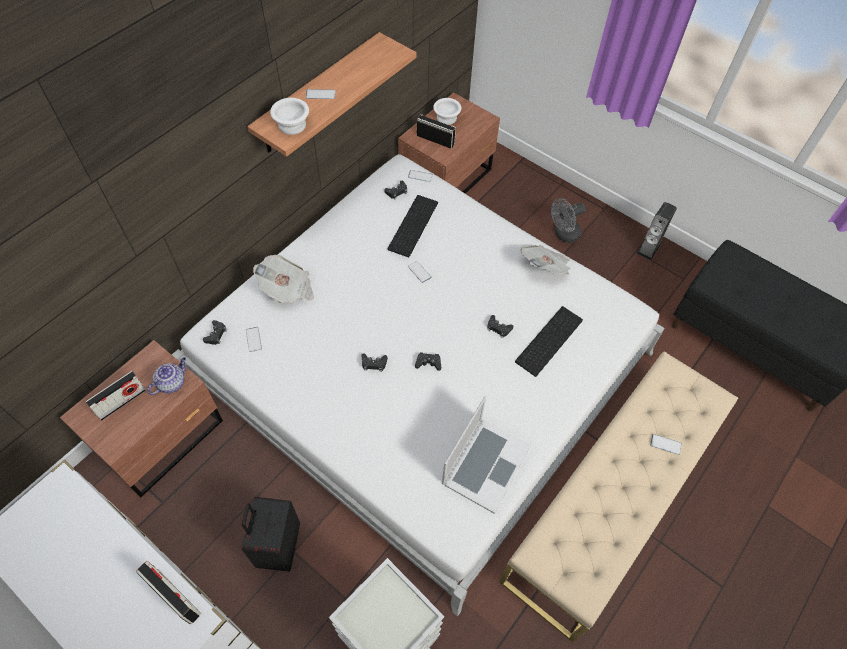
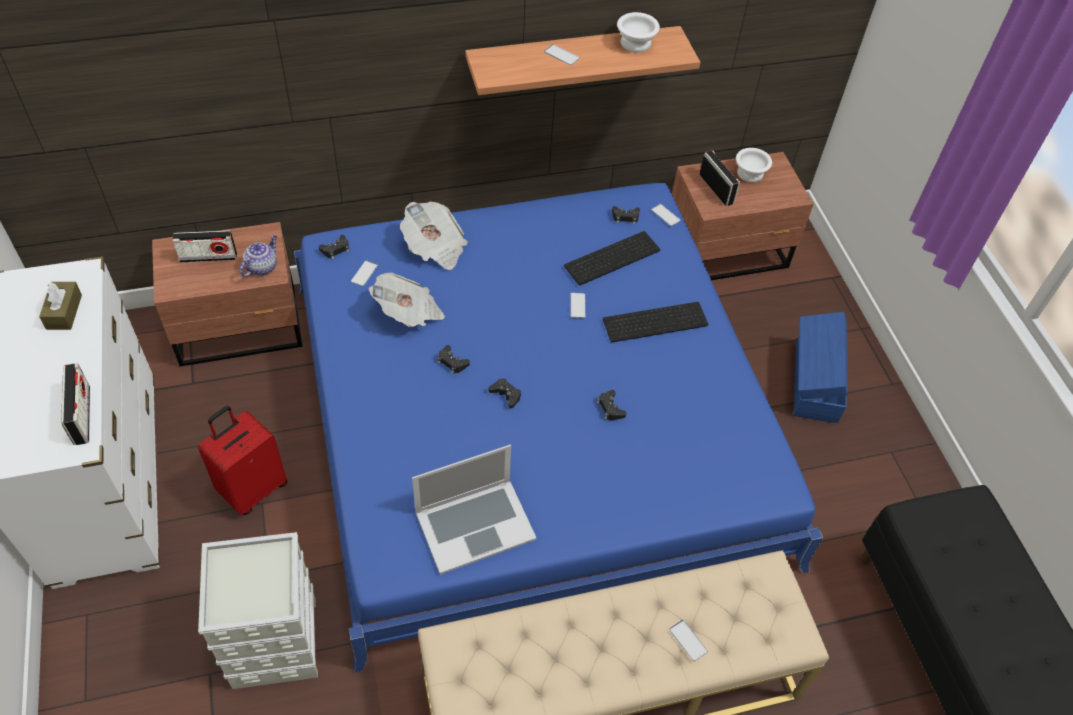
camera: 35 degrees right, 5 degrees down
(75, 526) = (64, 312): none -> brown tissue box
(172, 383) = (262, 267): teapot -> teapot turned 45 degrees counterclockwise
(278, 546) = (253, 488): black suitcase -> red suitcase
(291, 125) = (506, 68): white bowl -> white bowl (635, 42)
(422, 367) = (531, 418): white bed -> blue bed
(545, 267) = (721, 381): newspaper -> newspaper (409, 313)
(548, 339) = (655, 452): keyboard -> keyboard (655, 320)
(563, 235) = (814, 382): grey fan -> blue storage box
(648, 249) = (909, 459): speaker -> none

